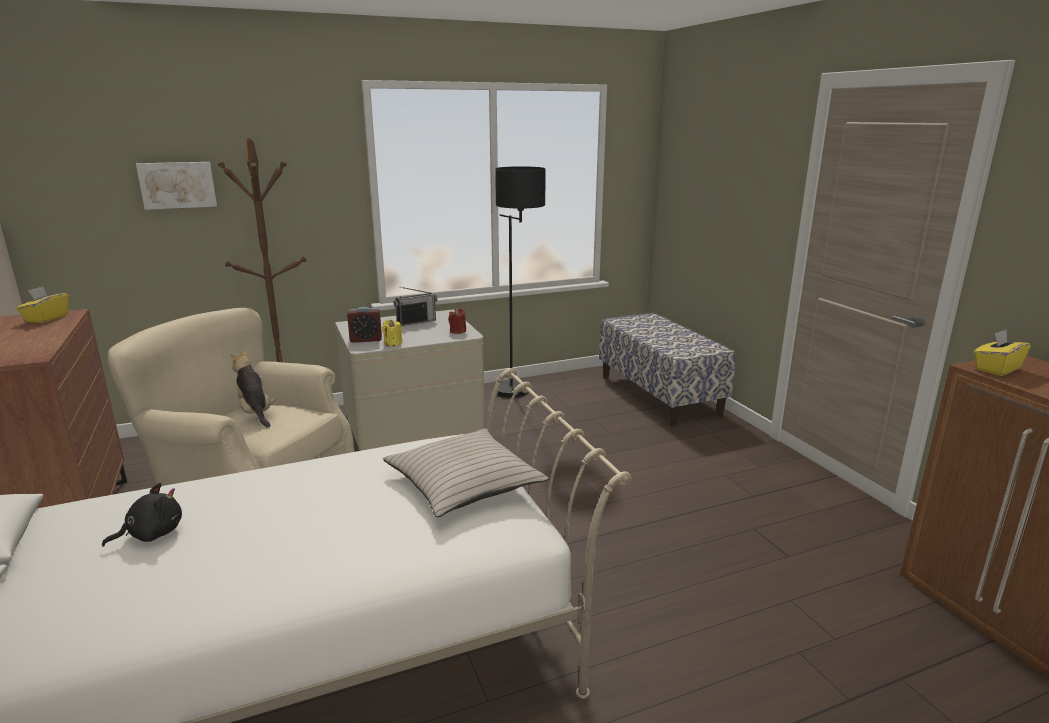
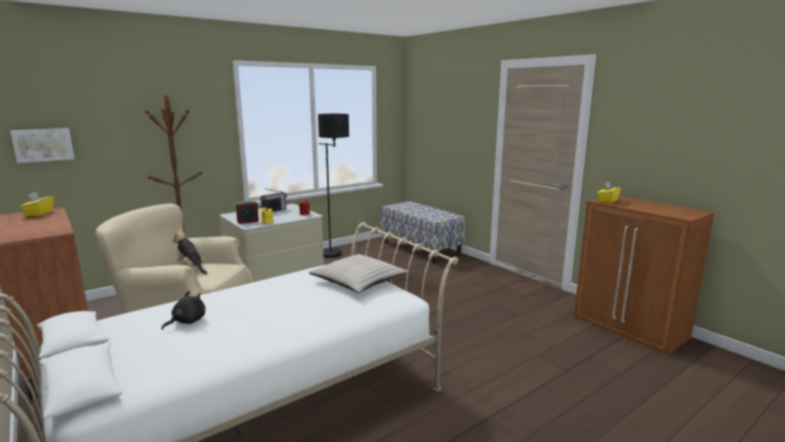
camera: 15 degrees left, 5 degrees down
(178, 185) = (111, 126): picture -> picture (43, 145)

